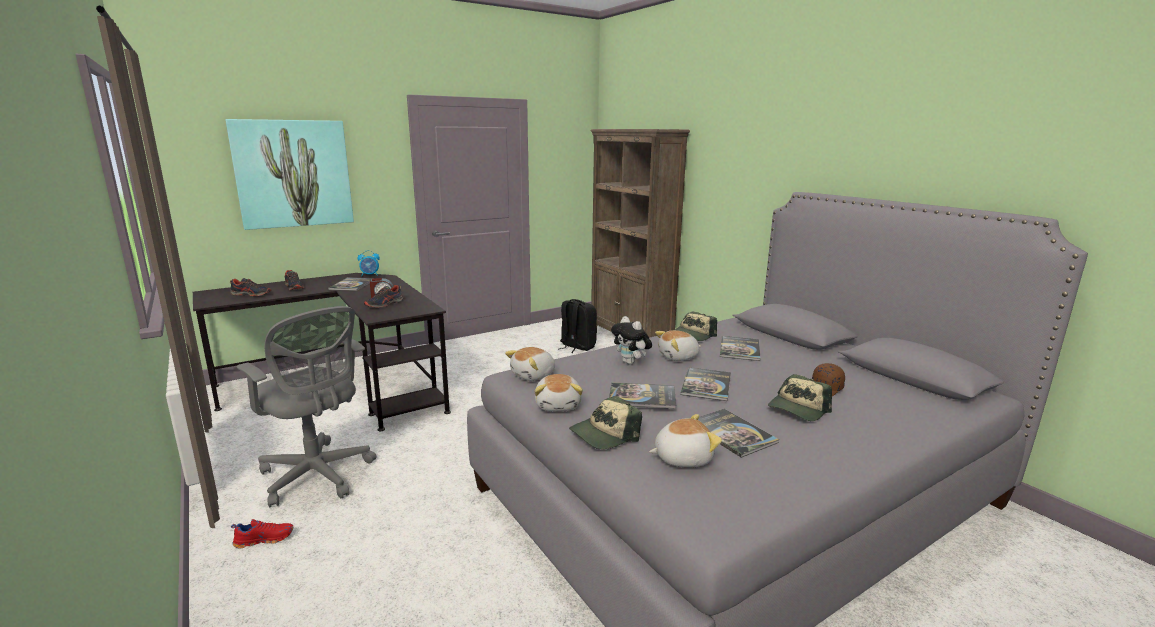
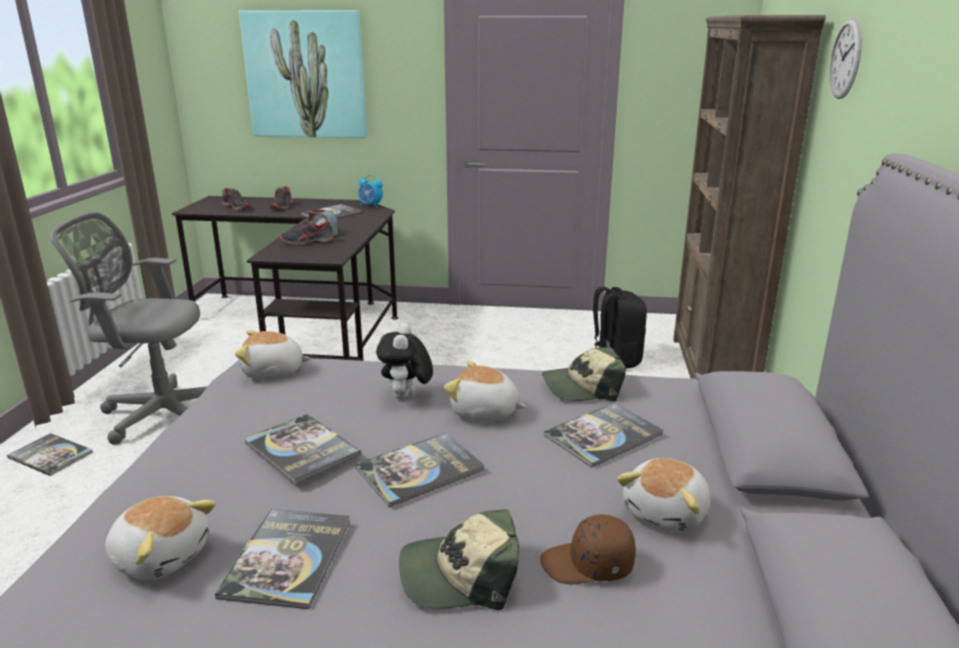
camera: 40 degrees right, 5 degrees up
(264, 539) = (50, 455): red shoe -> book
(318, 476) = (160, 414): grey office chair -> grey office chair turned 105 degrees clockwise
(559, 405) = (212, 419): plush toy -> plush toy (667, 513)
(605, 434) = (165, 478): cap -> none
(715, 151) = (846, 58): none -> wall clock

